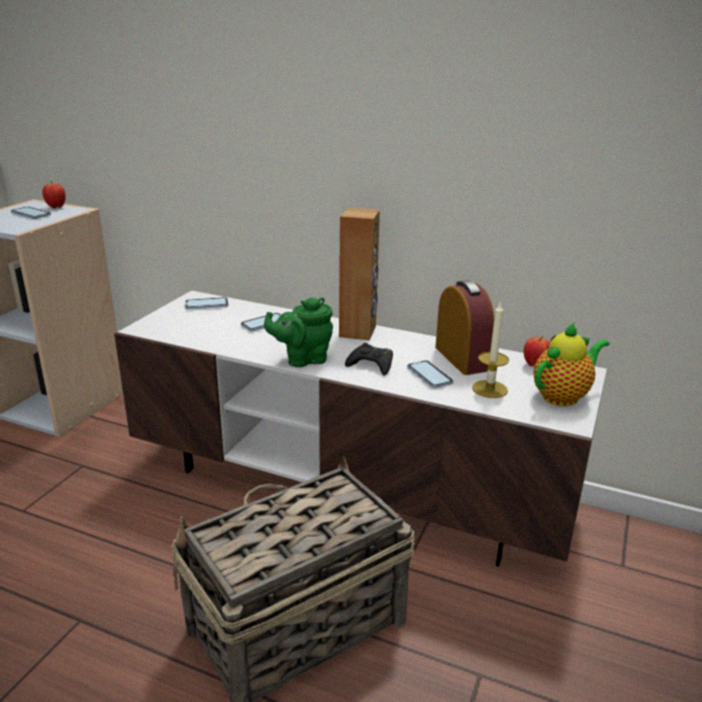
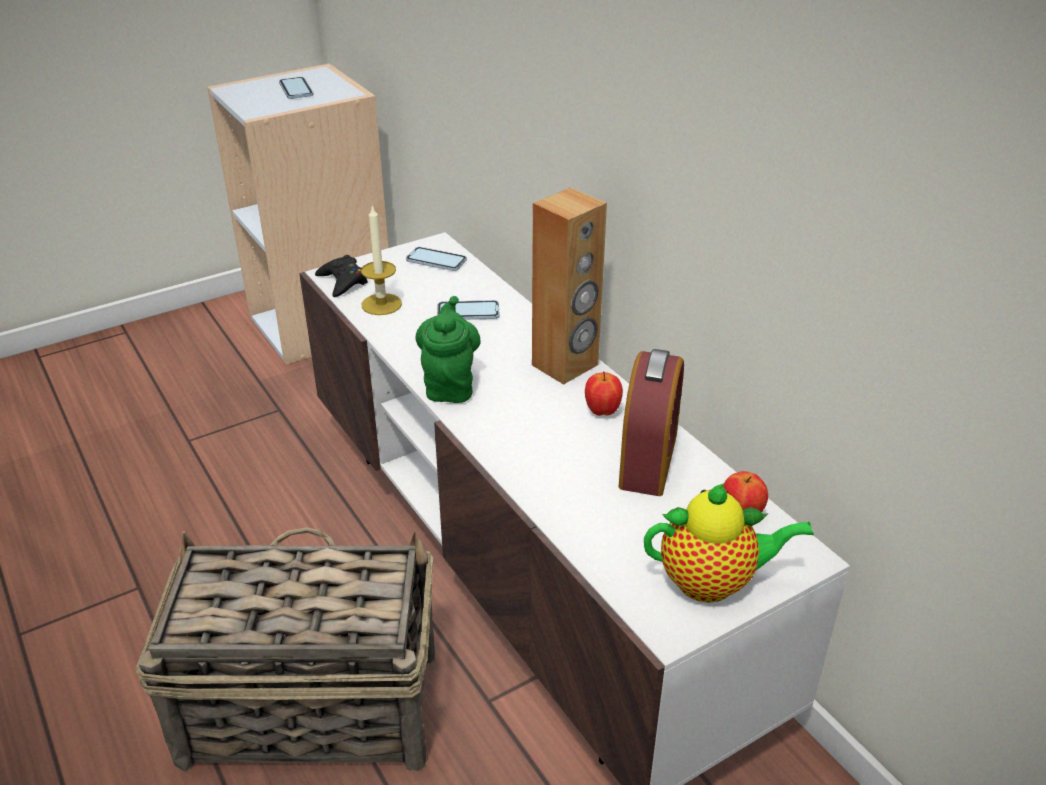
camera: 35 degrees right, 10 degrees up
(56, 207) = (334, 83): apple -> apple (602, 411)
(303, 359) = (449, 384): green teapot -> green teapot turned 75 degrees clockwise
(371, 364) = (520, 424): black game controller -> black game controller (343, 281)
(429, 376) = (571, 471): phone -> none
(489, 389) = (624, 525): candle -> candle (381, 304)

